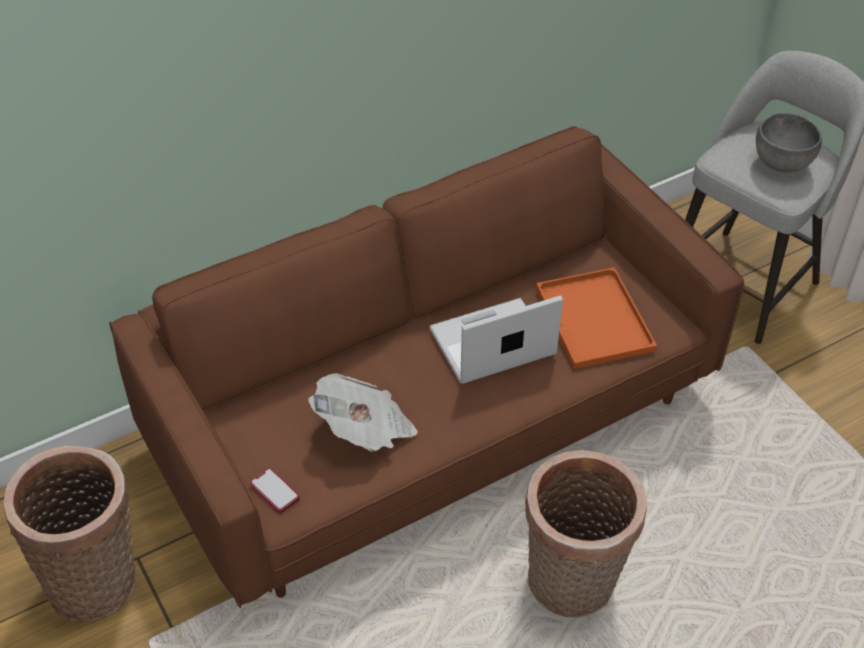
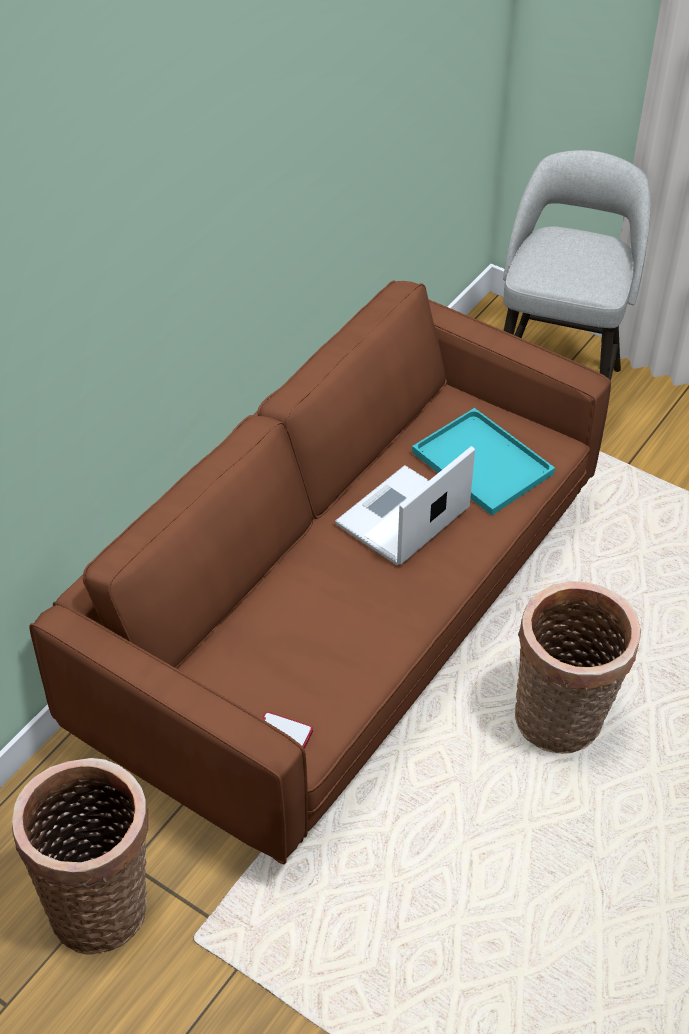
camera: 25 degrees left, 0 degrees up
(365, 430) = (334, 641): newspaper -> none
(596, 320) = (485, 463): orange tray -> turquoise tray
(781, 163) = (583, 263): grey bowl -> none

